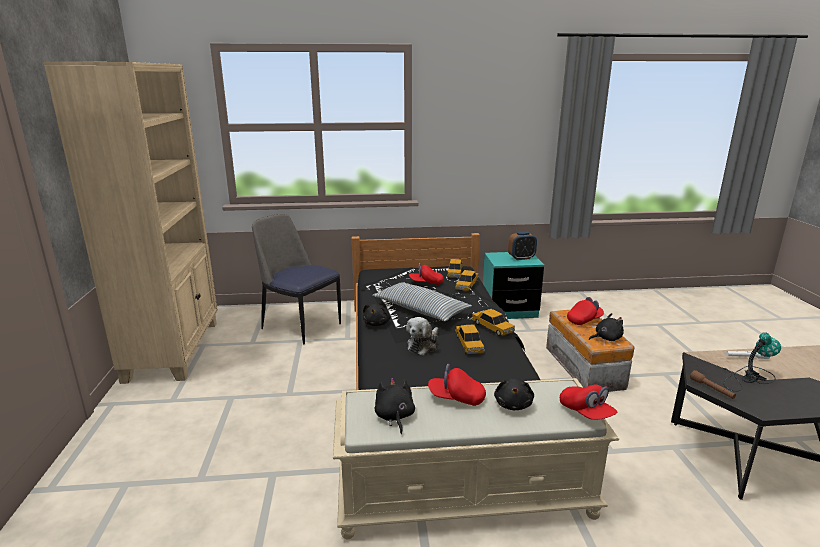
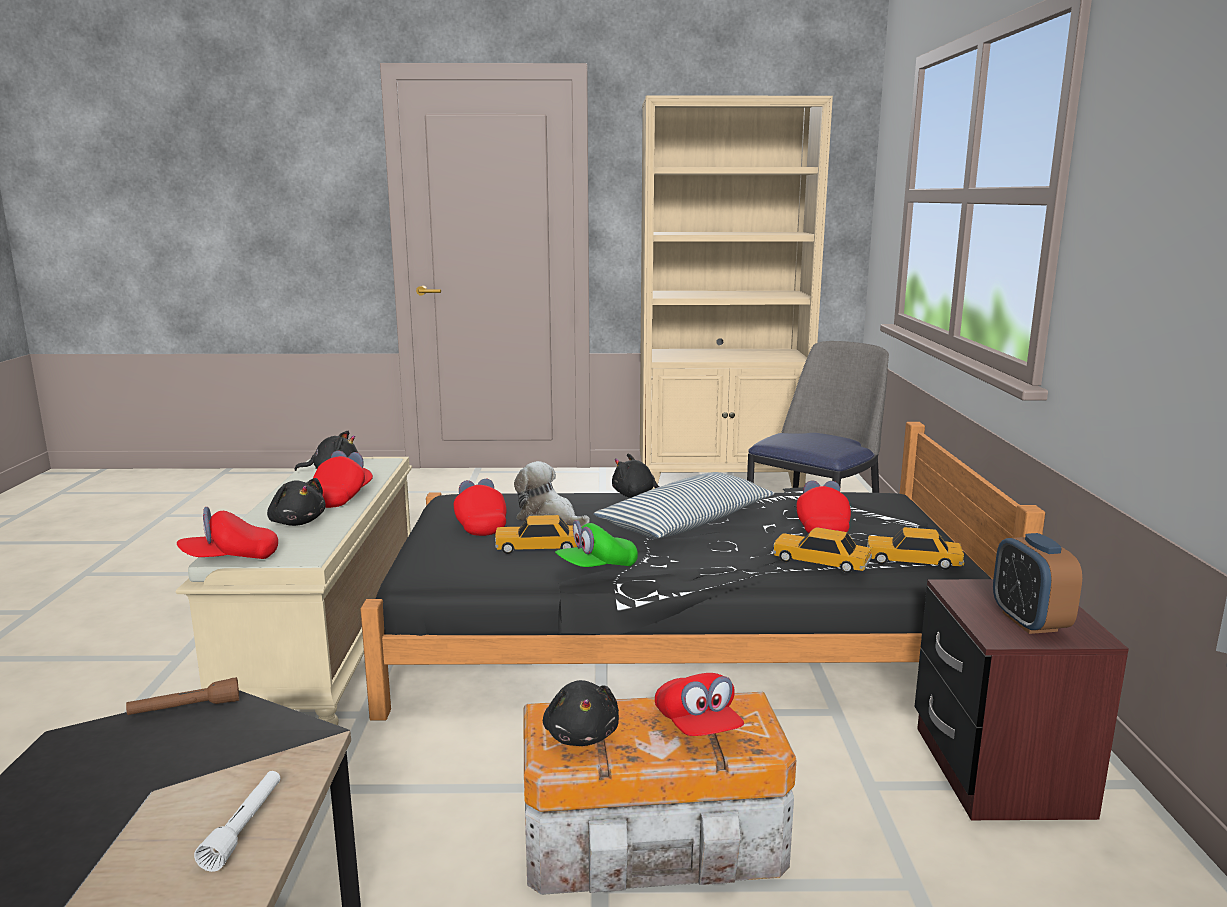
camera: 95 degrees right, 5 degrees down
(438, 366) = (480, 525): none -> red cap
(492, 327) = (597, 568): toy car -> green cap
(509, 311) = (999, 771): turquoise nightstand -> brown nightstand
(513, 404) = (297, 522): black plush toy -> black plush toy turned 150 degrees counterclockwise
(747, 378) = (171, 780): table lamp -> none

